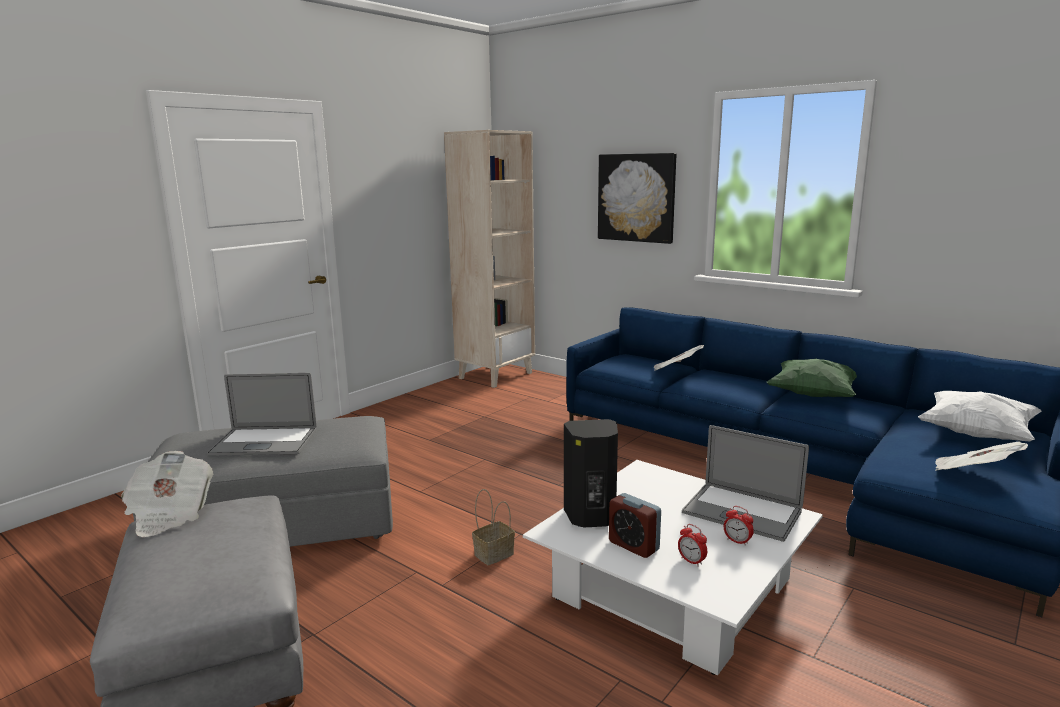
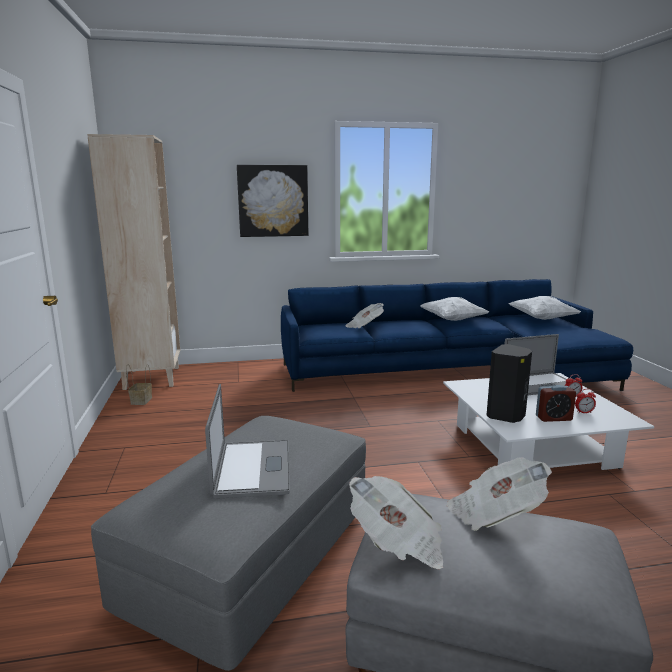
camera: 50 degrees left, 0 degrees up
(264, 442) = (252, 468): laptop -> laptop turned 45 degrees counterclockwise
(494, 553) = (433, 479): basket -> basket (141, 400)
(813, 395) = (452, 320): green pillow -> white pillow
(972, 474) = (581, 333): newspaper -> newspaper (495, 514)

